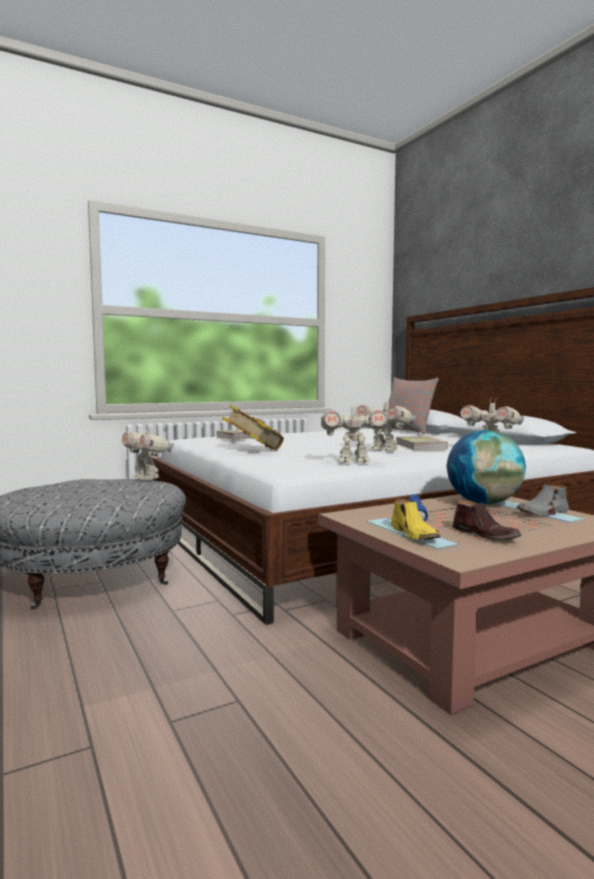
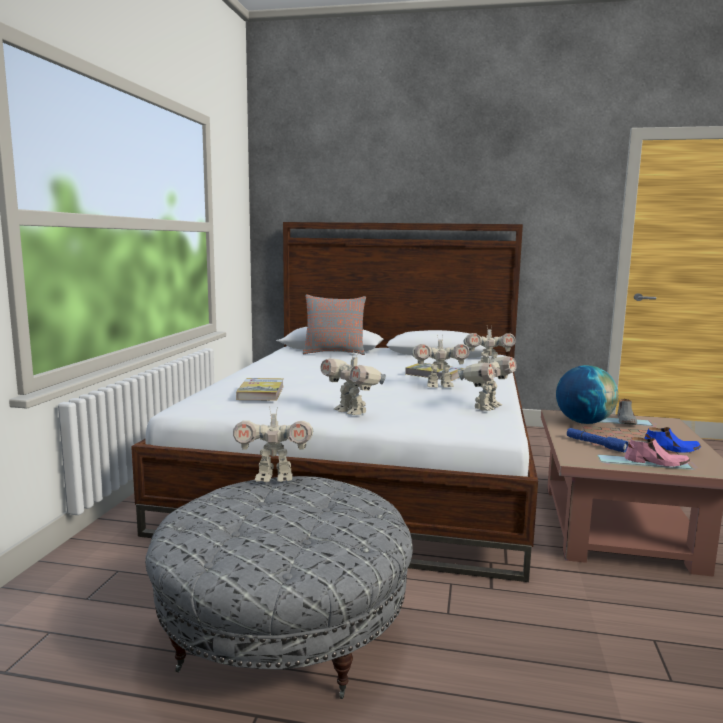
camera: 50 degrees left, 5 degrees up
(253, 450) = (351, 412): book -> toy robot
(415, 534) = (656, 462): yellow shoe -> pink shoe
(485, 535) = (670, 450): brown shoe -> blue shoe

